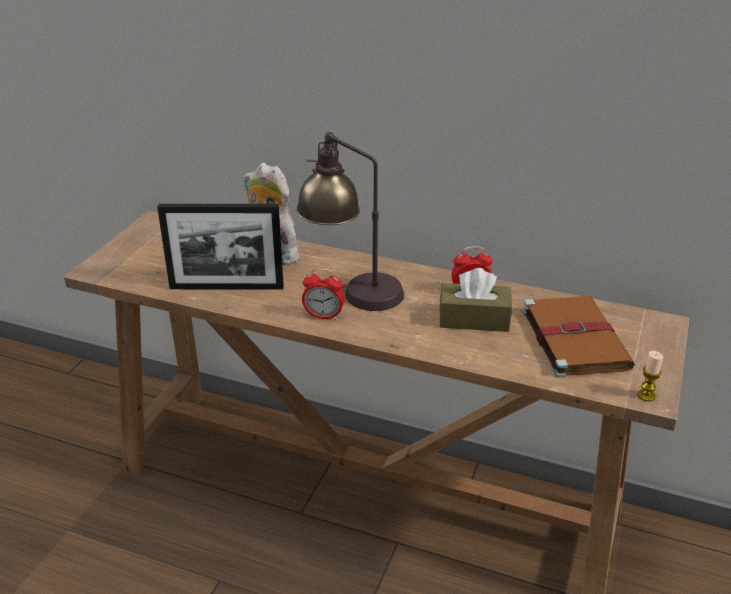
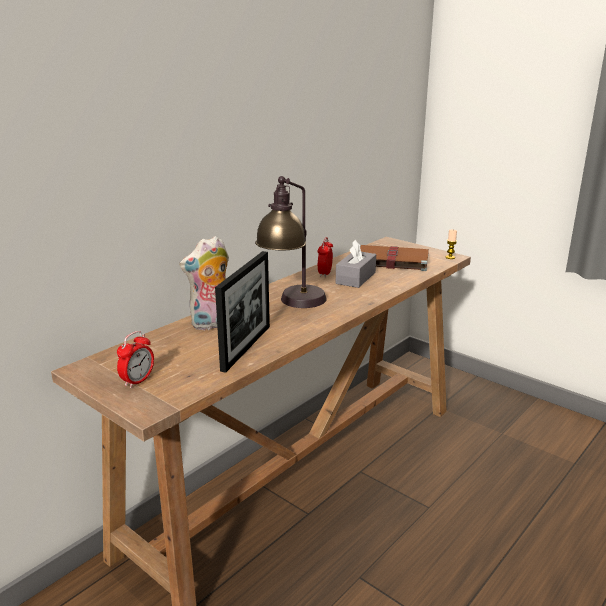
camera: 70 degrees left, 10 degrees down
(323, 316) = (319, 318): alarm clock -> alarm clock (138, 381)
(474, 319) = (355, 278): brown tissue box -> grey tissue box

